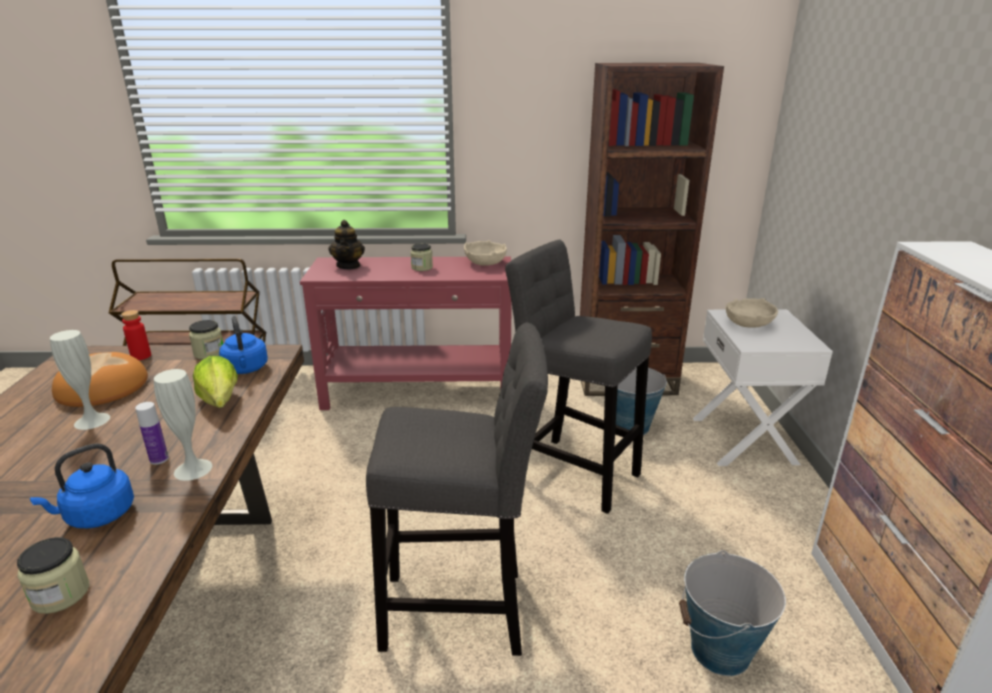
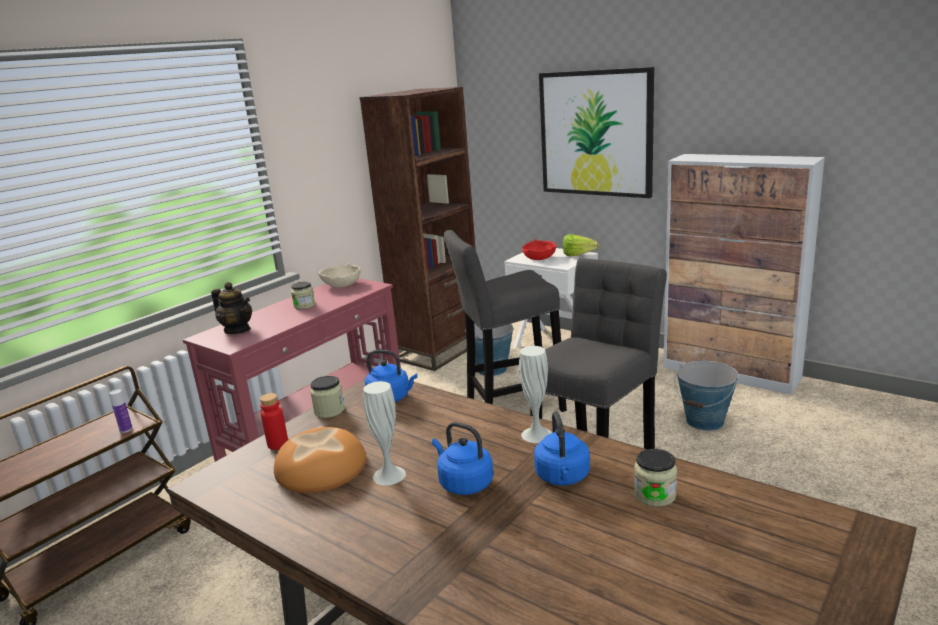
camera: 50 degrees left, 5 degrees down
(80, 462) = (463, 483): none -> blue kettle
(159, 459) = (503, 447): bottle -> bottle (126, 429)
(219, 405) = (442, 415): lettuce -> lettuce (580, 255)
(747, 324) = (539, 258): beige bowl -> red bowl
(885, 170) = (596, 133): none -> picture

